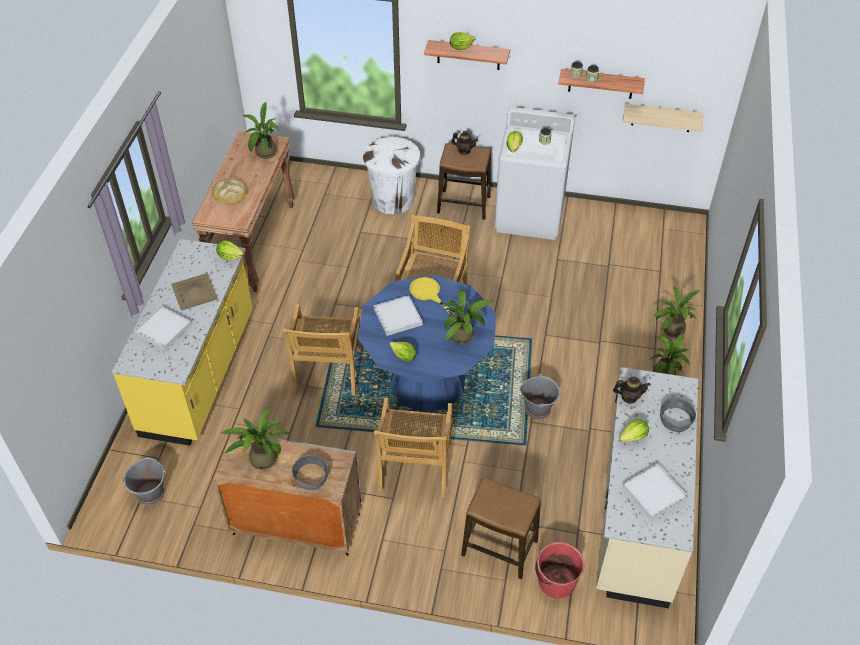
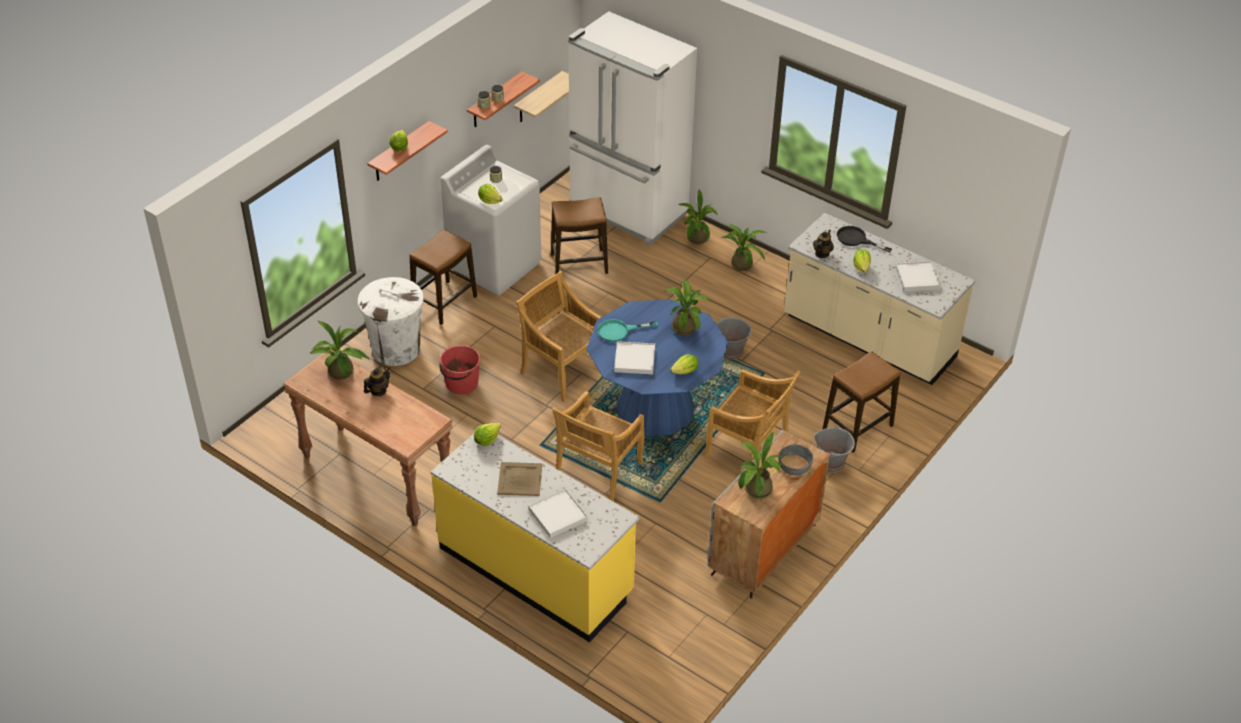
camera: 65 degrees left, 5 degrees down
(151, 494) = (669, 648): grey bucket -> grey bucket (831, 462)
(230, 193) = (384, 417): bread -> none
(328, 372) = (598, 473): beige chair -> beige chair turned 90 degrees clockwise
(428, 294) = (619, 331): yellow frying pan -> turquoise frying pan
(464, 151) = (432, 246): teapot -> teapot (378, 391)
(556, 581) = (904, 407): red bucket -> red bucket (461, 383)
(573, 264) = (579, 264): none -> stool
(667, 269) = (627, 212): none -> white fridge
(675, 419) = (856, 239): grey bowl -> black frying pan

